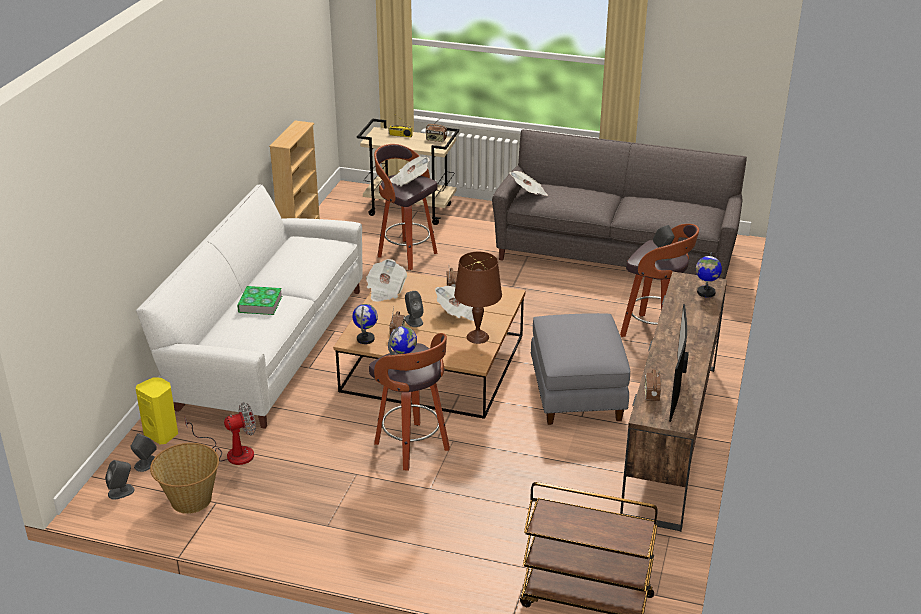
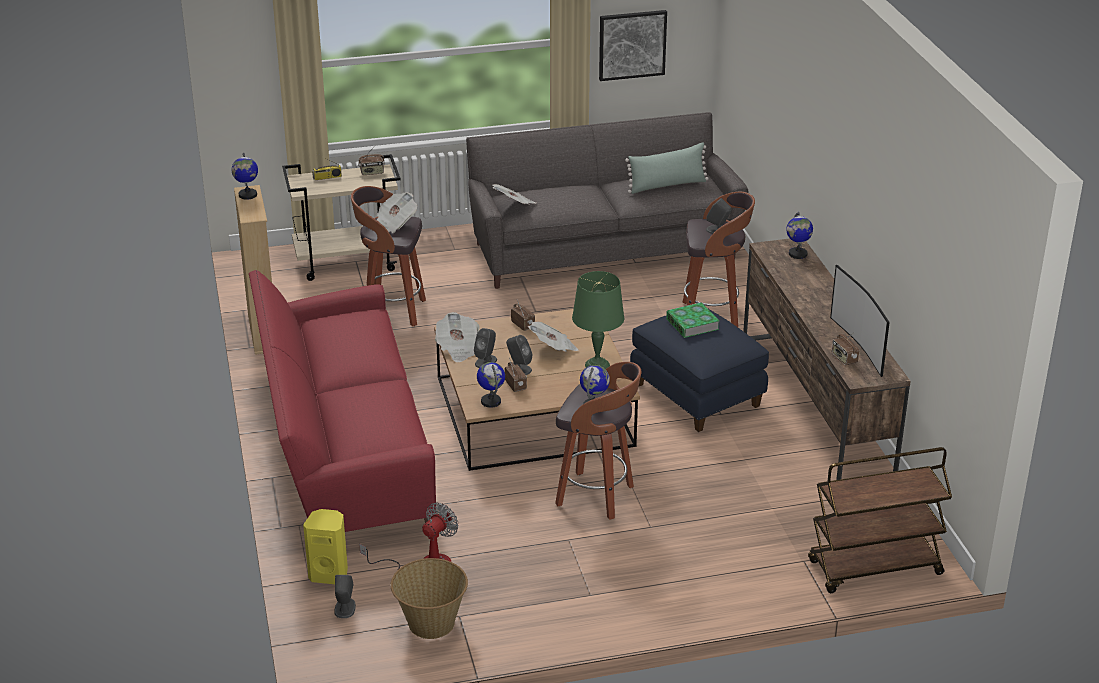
camera: 30 degrees left, 0 degrees up
(121, 492) = (350, 643): grey speaker -> grey speaker (486, 361)
(260, 304) = (365, 398): book -> book (692, 324)
(266, 346) = (343, 451): white sofa -> red sofa
(297, 127) = (247, 195): none -> globe
(478, 337) = (597, 364): brown table lamp -> green table lamp
(575, 393) = (695, 395): grey ottoman -> blue ottoman
(671, 209) = (667, 185): none -> green pillow
(685, 79) = (632, 44): none -> picture

